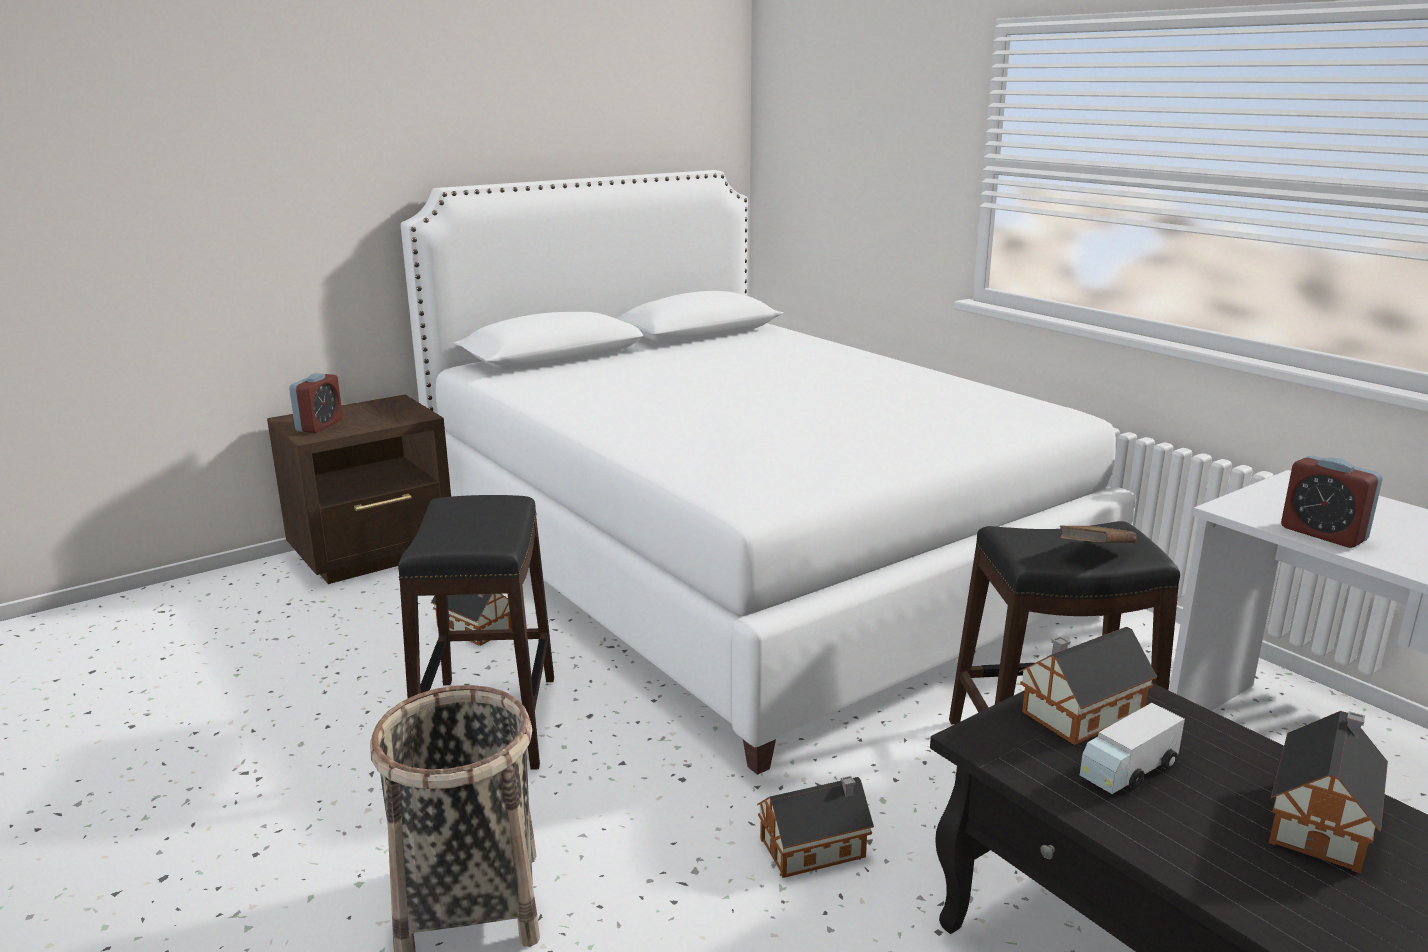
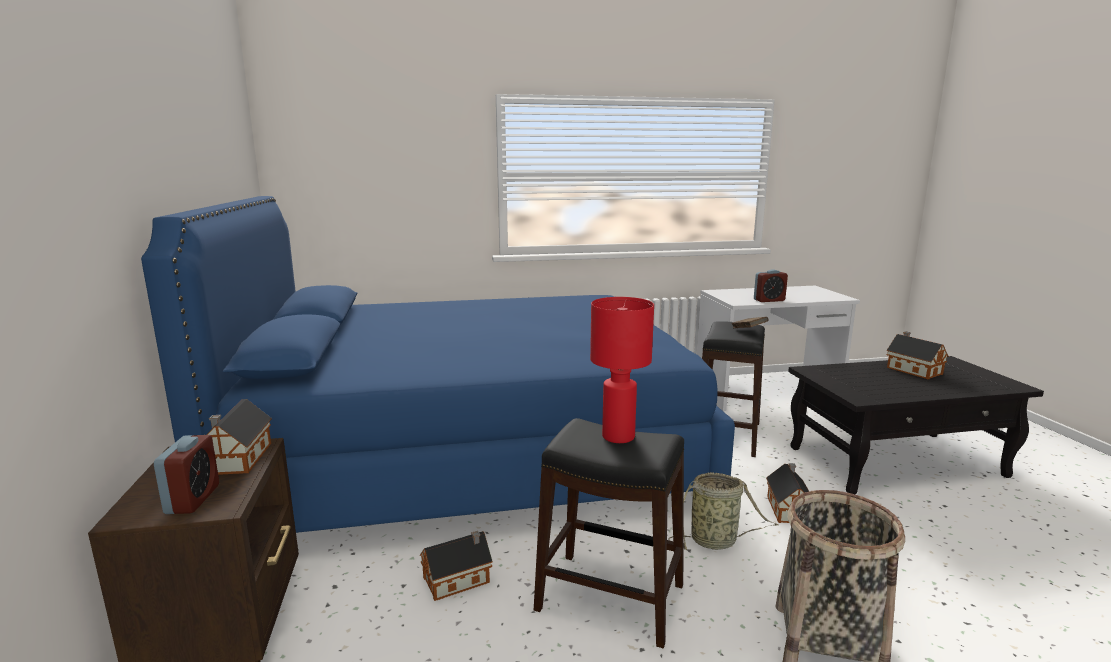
camera: 65 degrees left, 5 degrees down
(319, 426) = (193, 499): alarm clock -> alarm clock turned 45 degrees clockwise
(482, 522) = (617, 437): none -> red table lamp
(661, 783) = (716, 541): none -> basket
(741, 562) = (471, 453): white bed -> blue bed
(1078, 713) = (838, 380): toy house -> toy house (236, 460)
(1128, 771) = (883, 384): toy truck -> none

